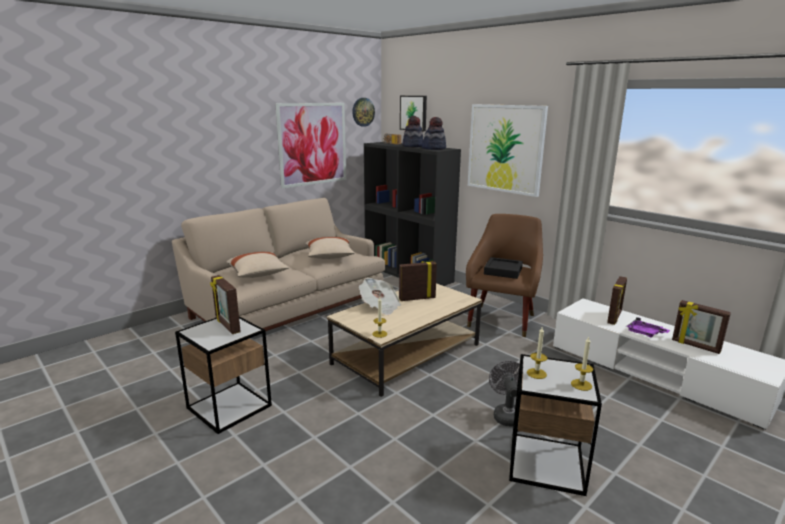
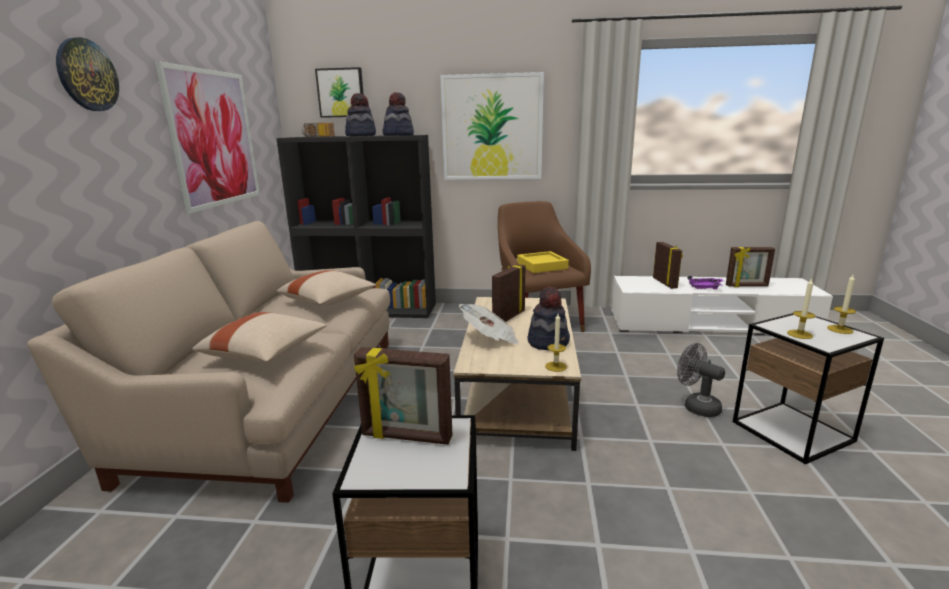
camera: 40 degrees left, 0 degrees up
(363, 112) = (261, 92): wall clock -> wall clock (87, 75)
(406, 320) = (548, 342): none -> hat
(503, 271) = (542, 266): black tray -> yellow tray

